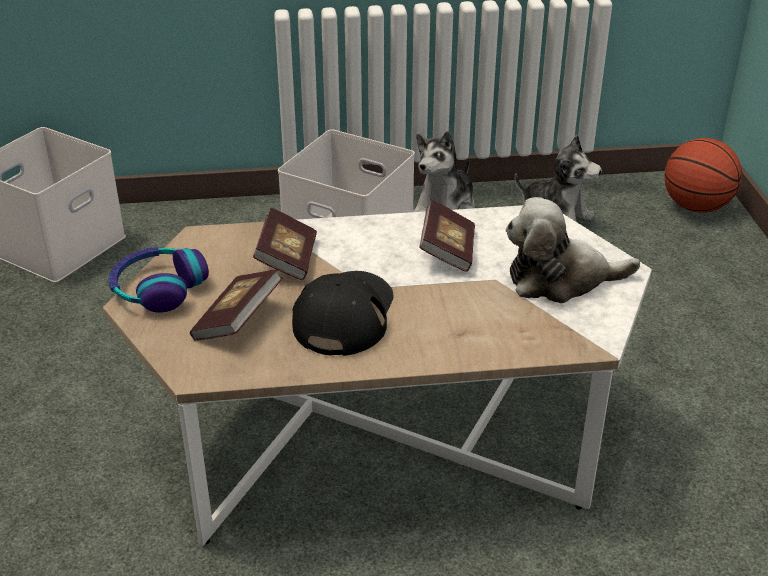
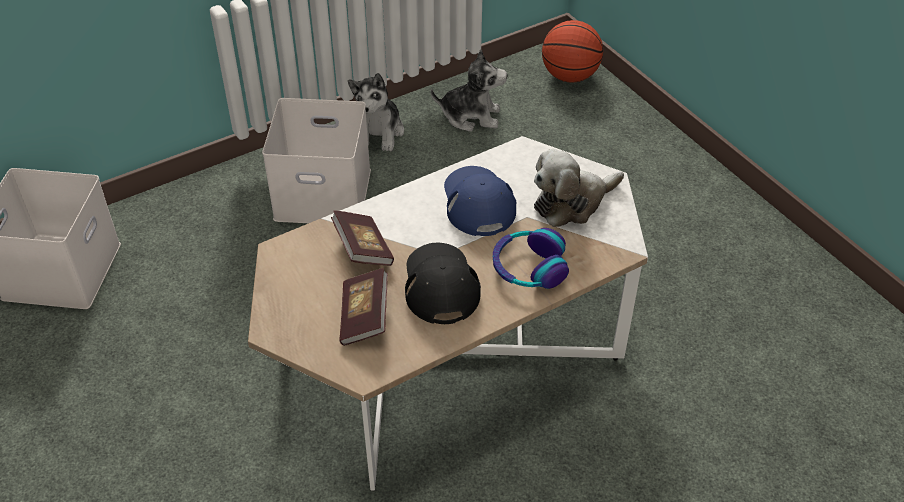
camera: 25 degrees left, 10 degrees up
(158, 289) = (281, 310): headphones -> headphones (529, 267)
(447, 251) = (478, 203): book -> blue cap

